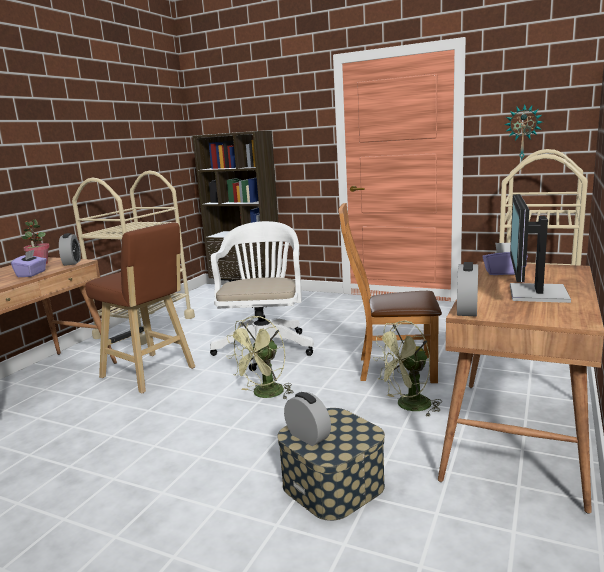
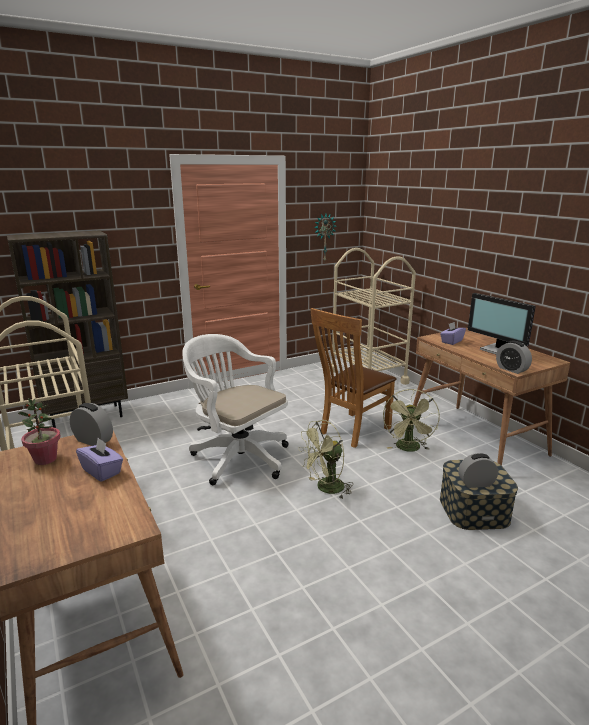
camera: 55 degrees left, 5 degrees up
(150, 374) = (197, 530): brown stool -> none
(264, 395) = (325, 489): green fan -> green fan turned 75 degrees clockwise

